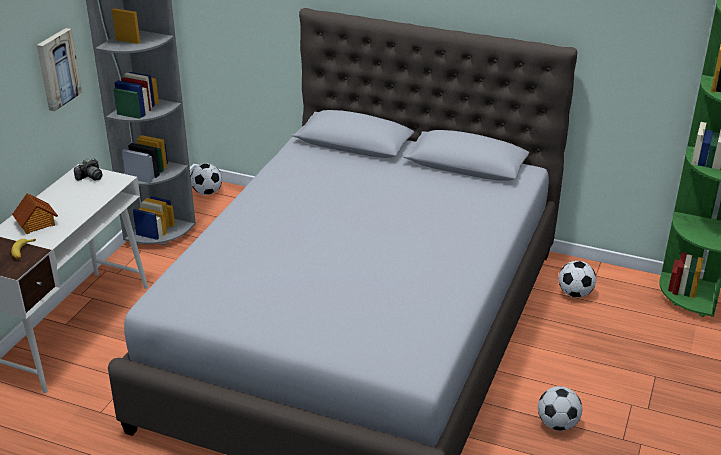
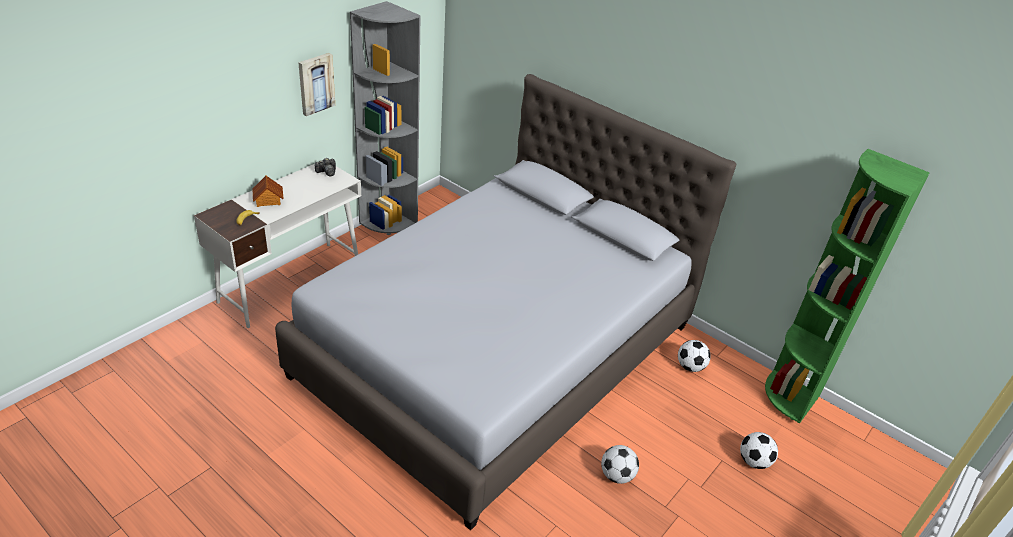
camera: 15 degrees right, 5 degrees up
(207, 192) = (441, 200): football -> football (754, 461)

